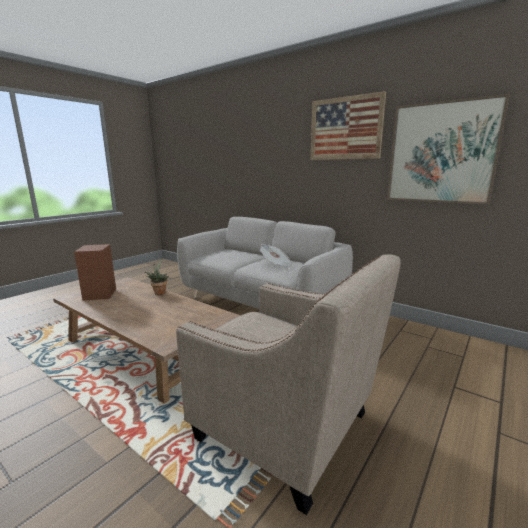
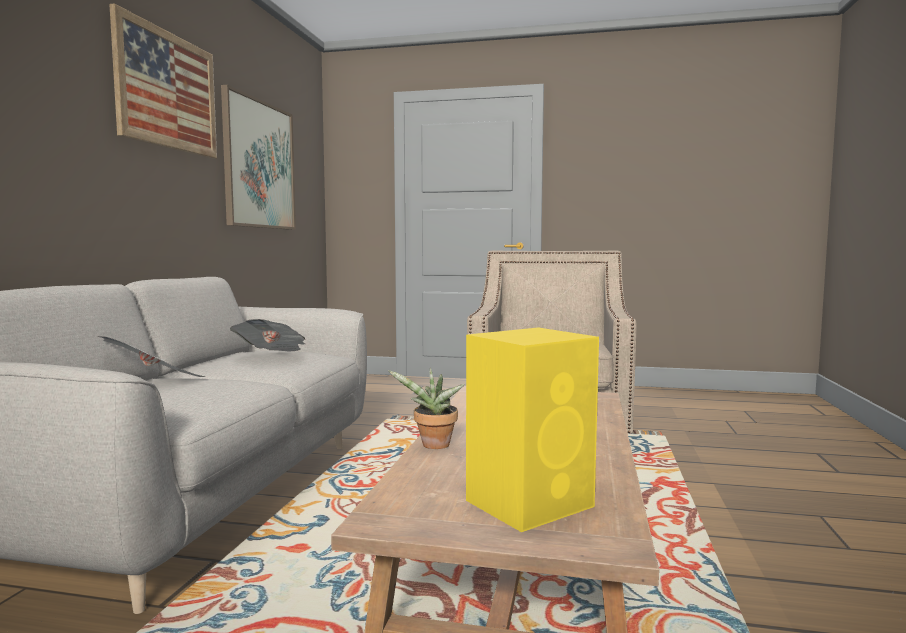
camera: 115 degrees left, 10 degrees down
(99, 294) = (531, 502): brown speaker -> yellow speaker
(245, 254) = (155, 382): none -> newspaper

